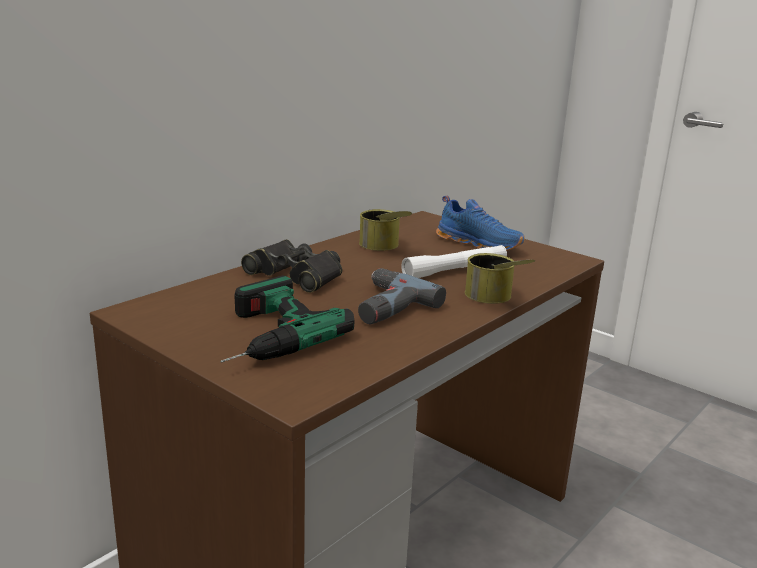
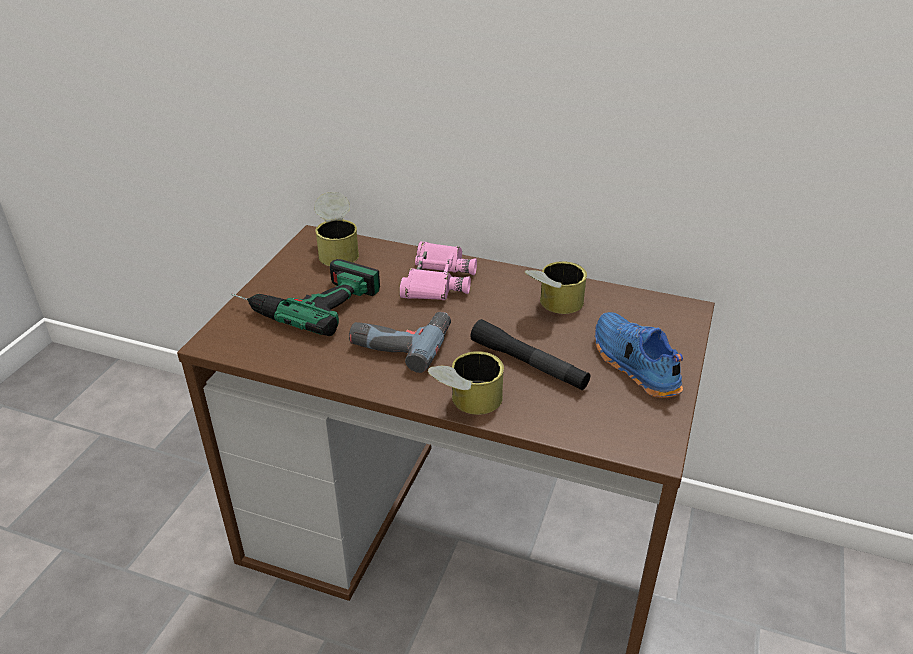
camera: 70 degrees right, 15 degrees up
(176, 304) = (338, 249): none -> can
(296, 275) = (437, 280): black binoculars -> pink binoculars
(455, 270) = (528, 364): white flashlight -> black flashlight
(479, 244) = (633, 365): blue shoe -> blue shoe turned 135 degrees clockwise

